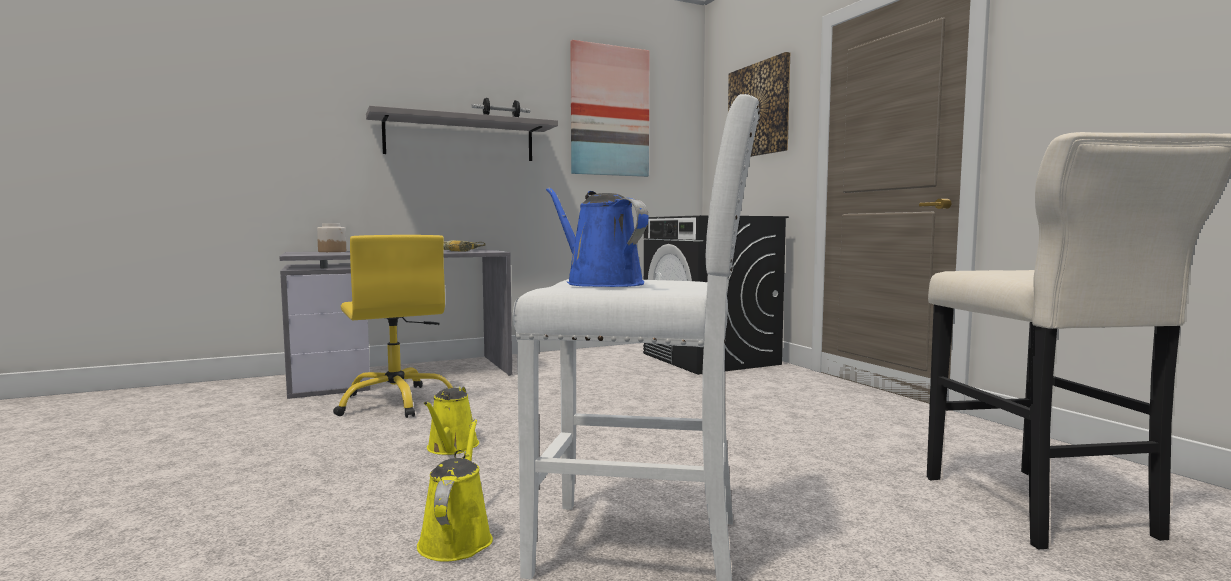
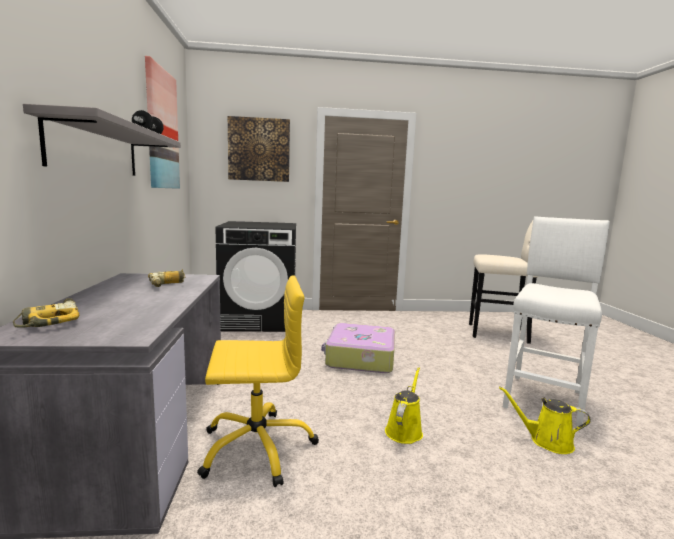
camera: 70 degrees left, 5 degrees up
(332, 251) = (49, 321): jar -> power drill
(451, 448) = (404, 430): yellow watering can -> yellow watering can turned 90 degrees counterclockwise
(599, 284) = (565, 294): blue watering can -> none
(652, 410) = (360, 358): none -> suitcase

